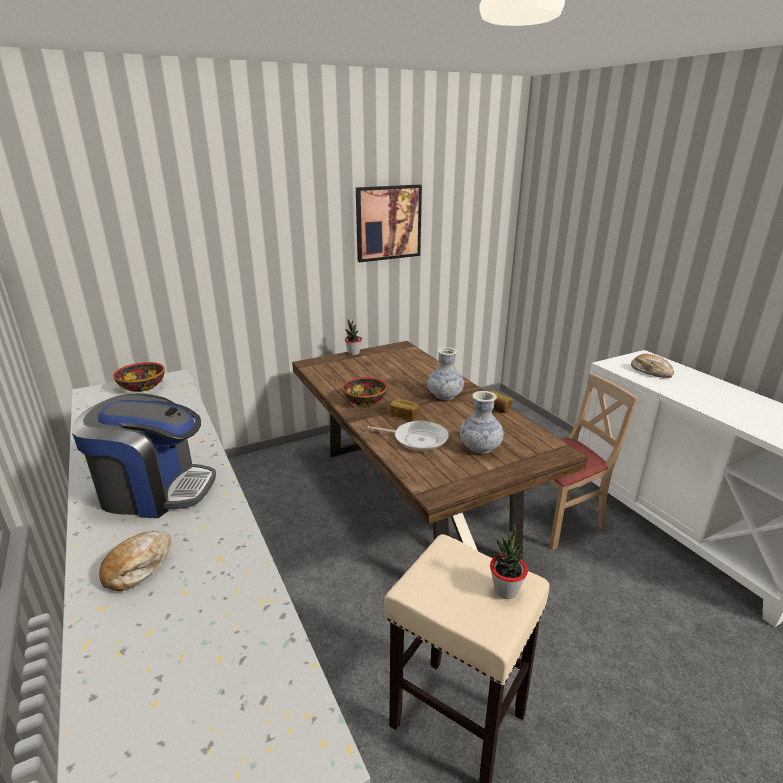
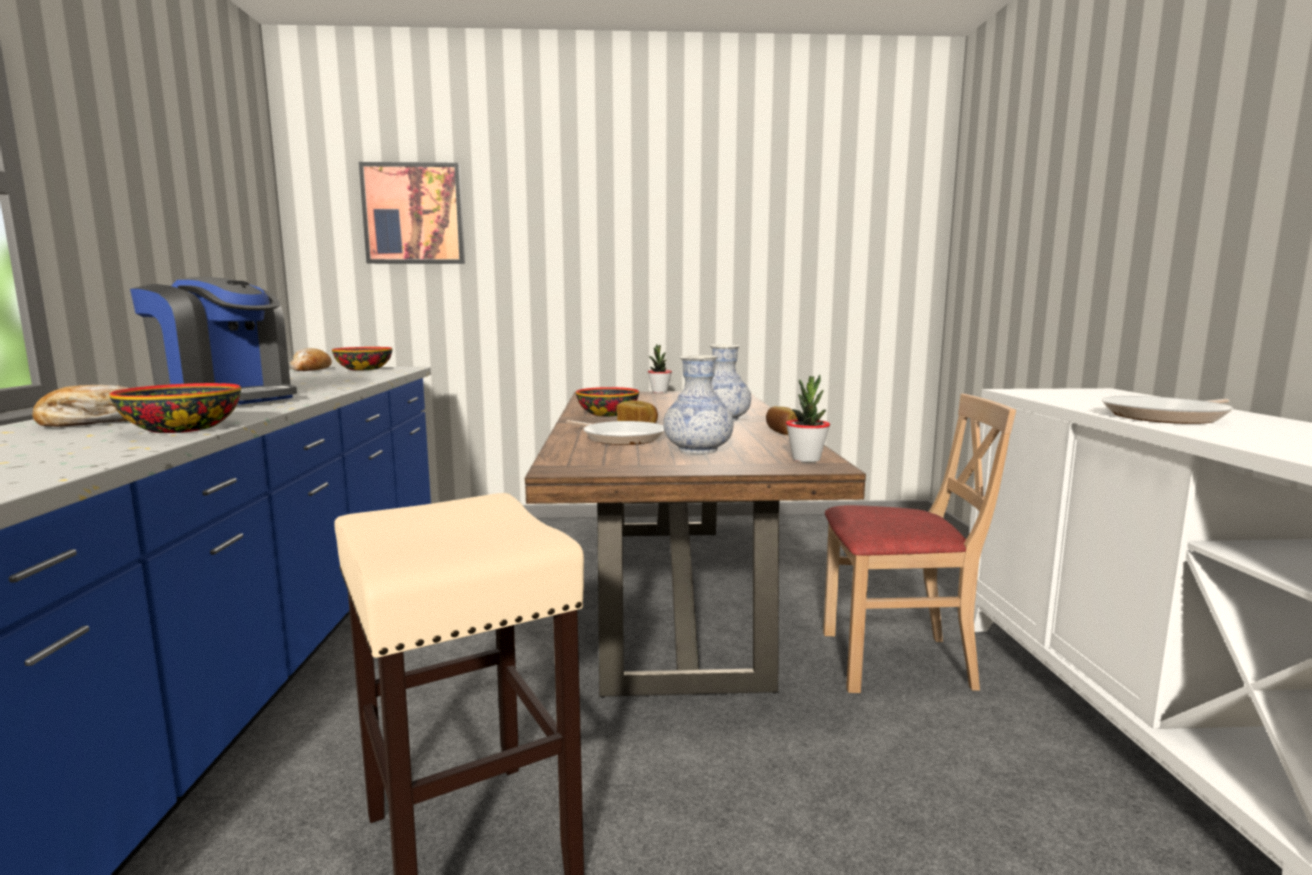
camera: 25 degrees right, 15 degrees down
(233, 560) = (181, 429): none -> bowl
(388, 223) = (732, 227): picture -> picture (414, 214)
(505, 590) = (493, 538): potted plant -> potted plant (806, 459)
(651, 371) = (1088, 398): bread -> bread (311, 369)
(706, 398) = (1168, 417): none -> frying pan

